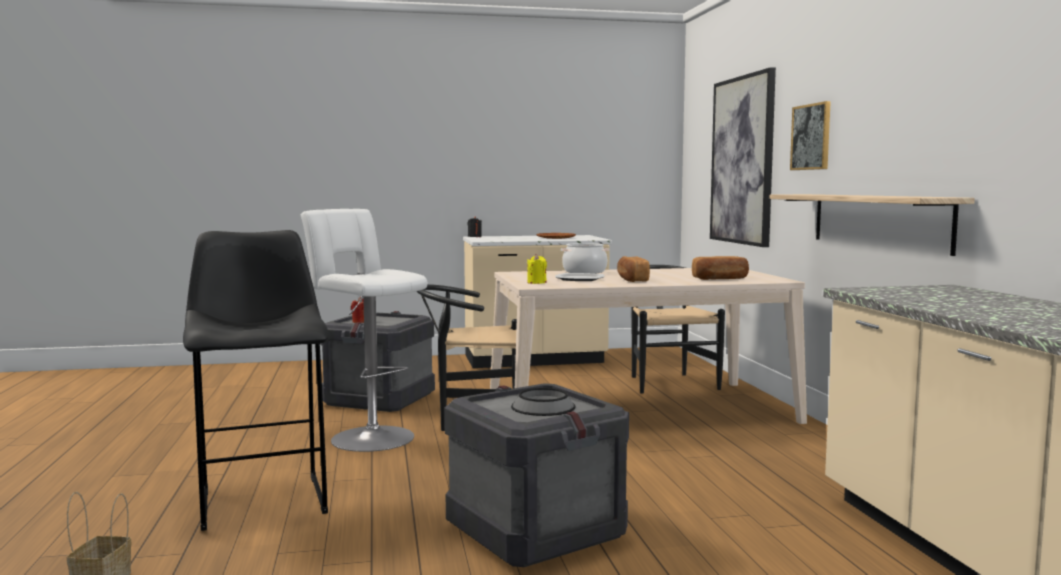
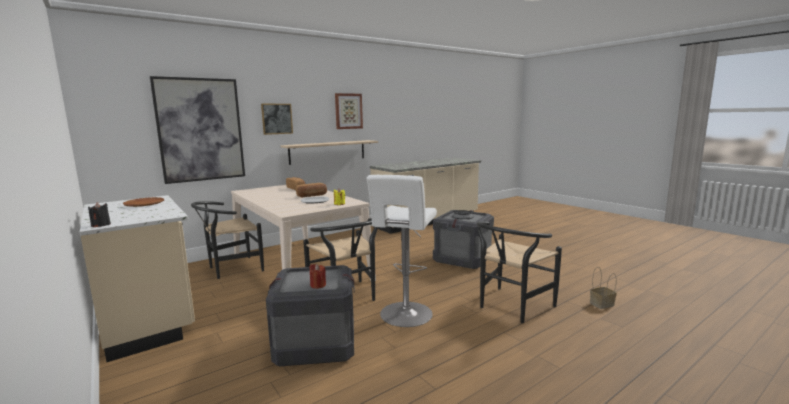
camera: 115 degrees left, 5 degrees up
(263, 500) = (511, 307): black stool -> black chair
(584, 272) = (274, 204): cooking pot -> none
(931, 105) = (348, 111): none -> picture

